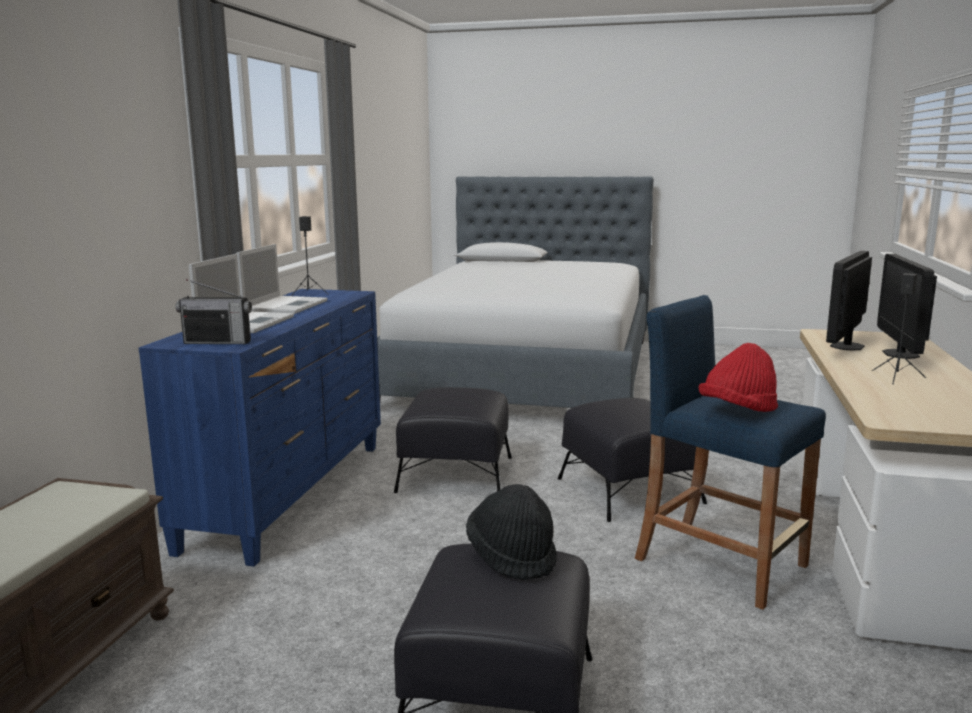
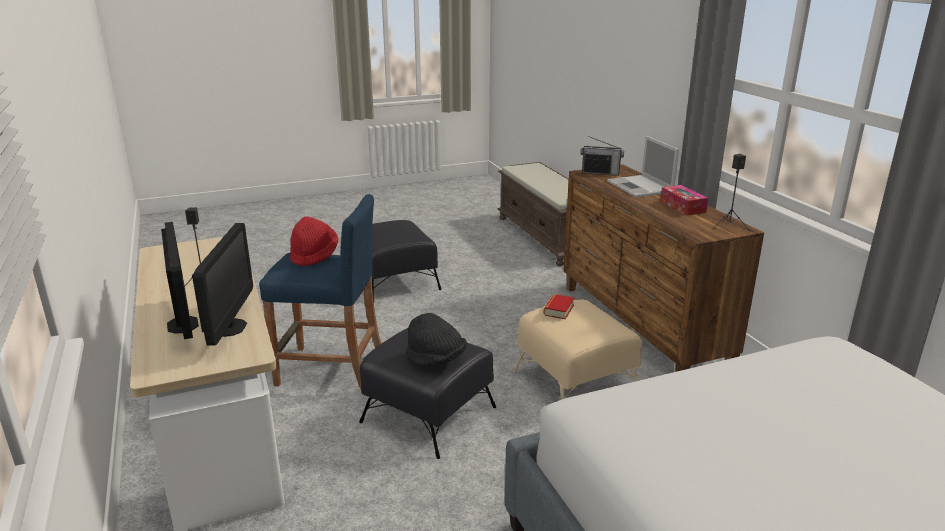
camera: 145 degrees right, 10 degrees up
(217, 342) = (600, 173): radio -> radio turned 135 degrees counterclockwise
(286, 305) = (682, 207): laptop -> tissue box
(290, 494) = (641, 327): blue dresser -> brown dresser
(455, 474) = (575, 381): black ottoman -> beige ottoman
(458, 407) = (558, 310): none -> book
(512, 556) = (396, 237): black hat -> black hat (436, 359)

